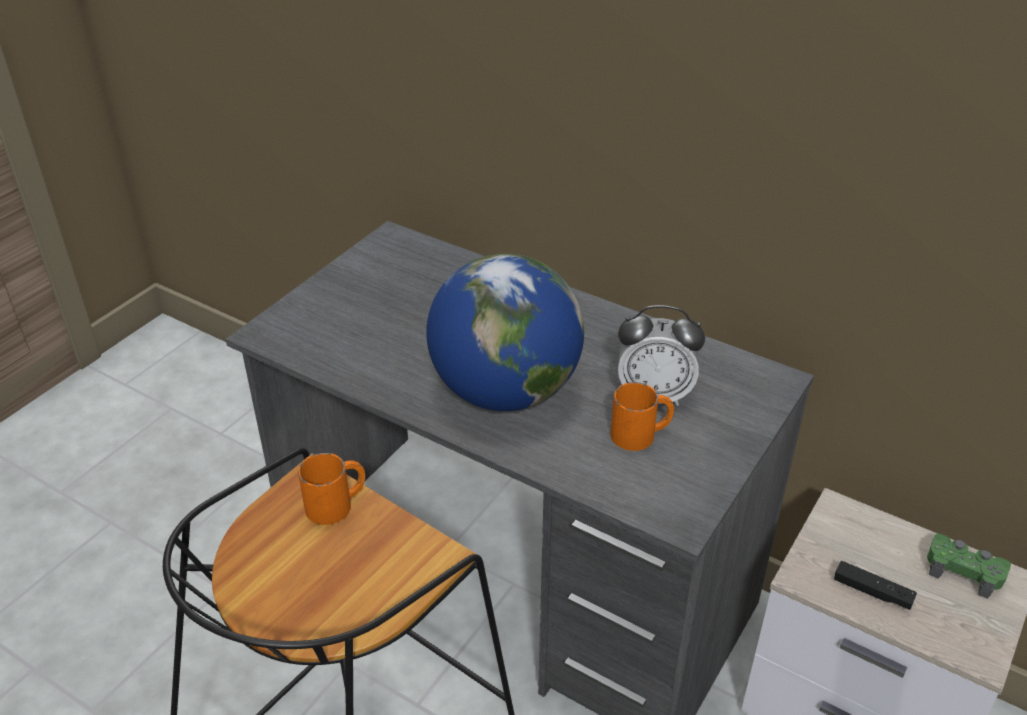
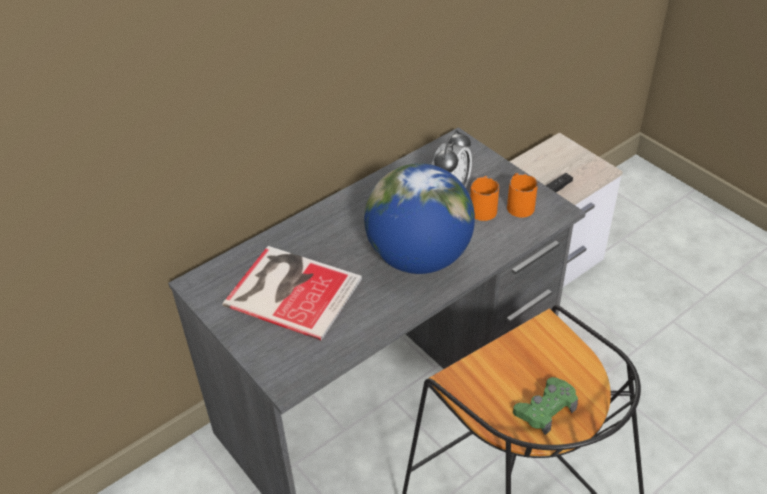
camera: 70 degrees left, 5 degrees up
(337, 503) = (485, 369): orange mug -> orange mug (518, 204)
(407, 302) = (291, 289): none -> book
(964, 570) = (549, 154): green game controller -> green game controller (545, 409)

